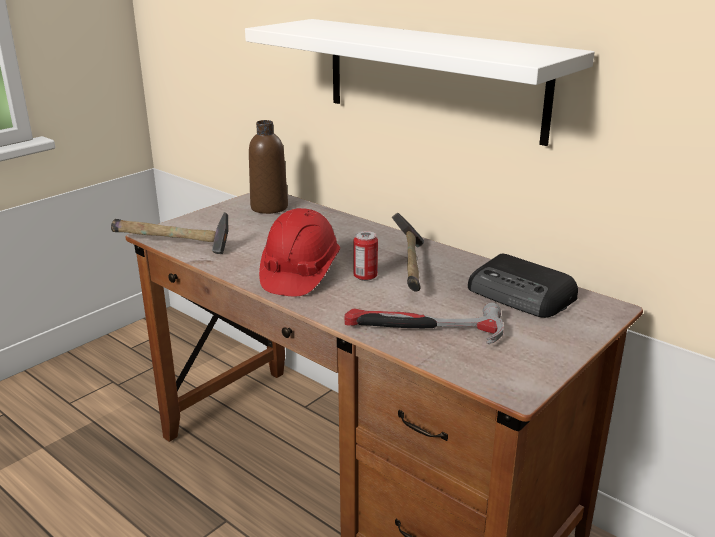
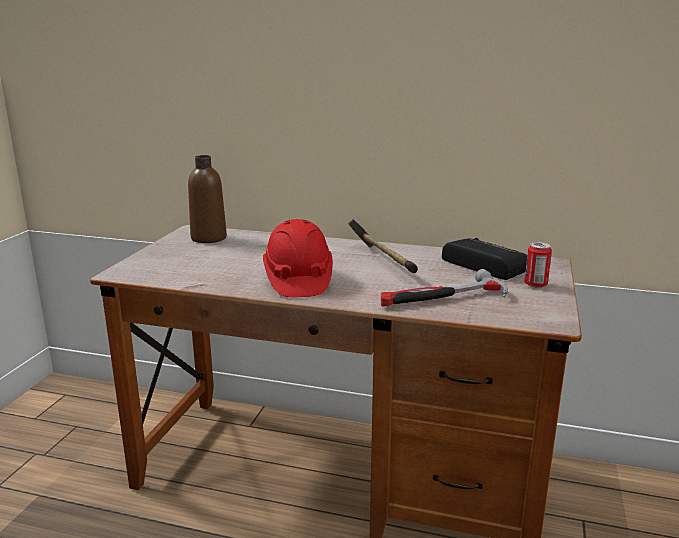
camera: 25 degrees left, 5 degrees down
(174, 245) = (152, 278): hammer -> none
(365, 277) = (354, 273): can -> can (535, 285)
(432, 78) = (365, 101): white shelf -> none
(521, 295) = (484, 265): radio -> radio turned 150 degrees counterclockwise

